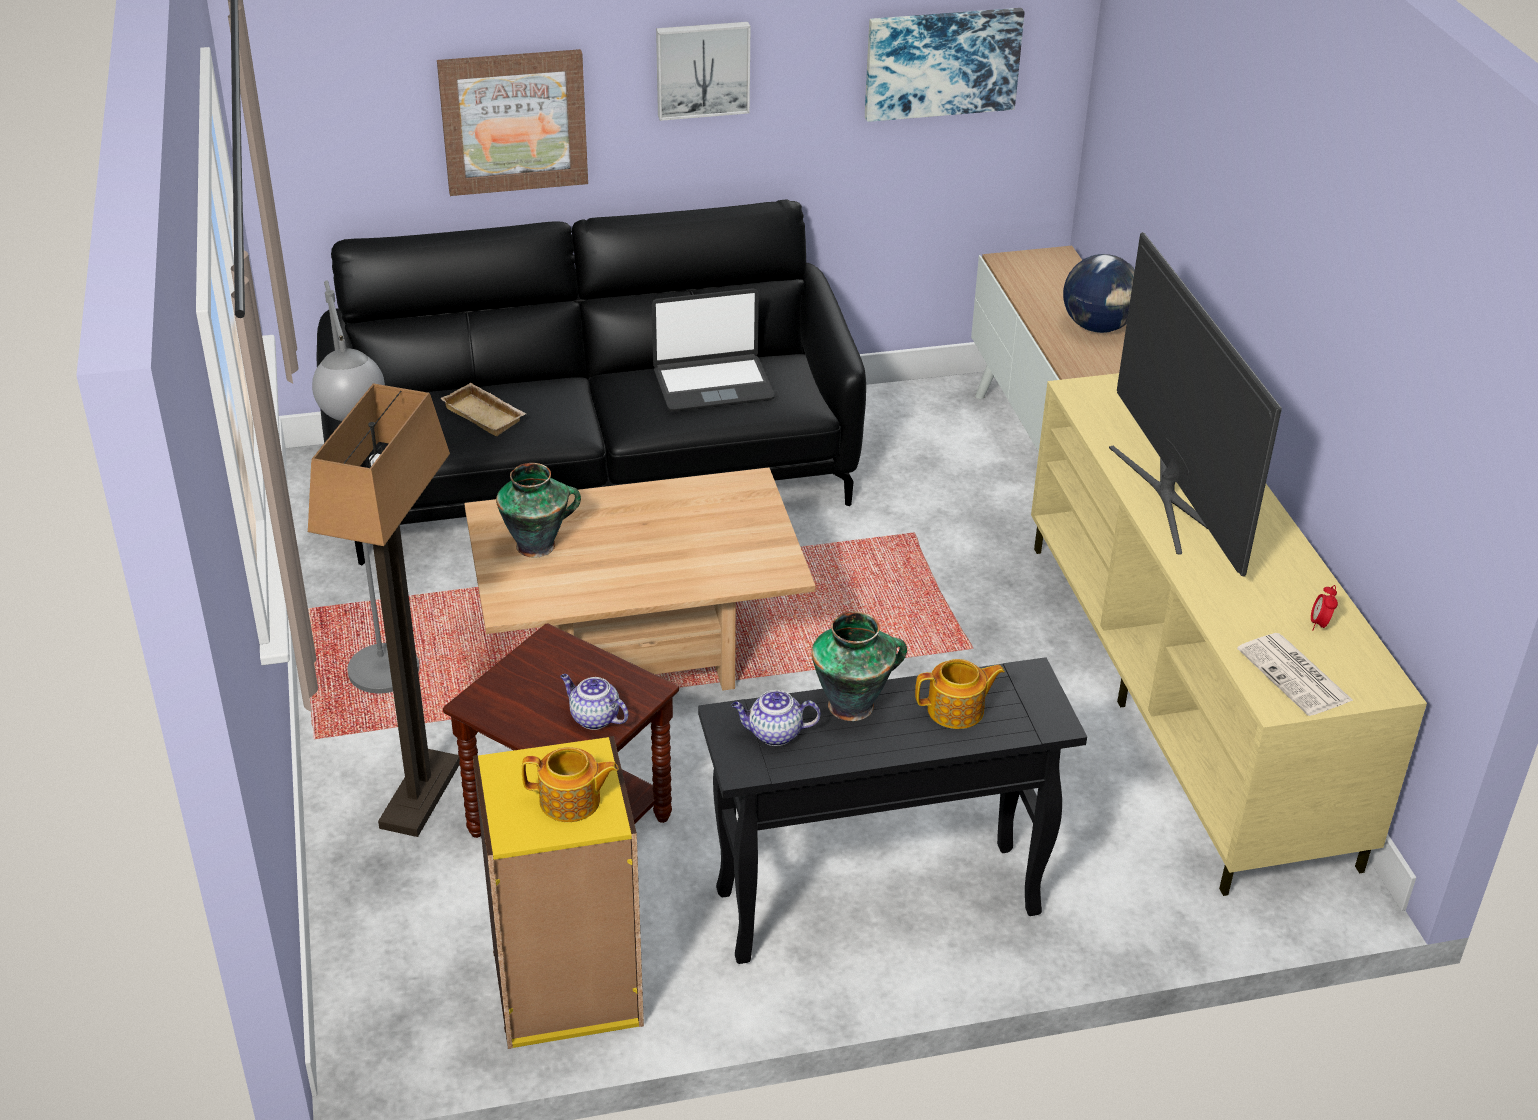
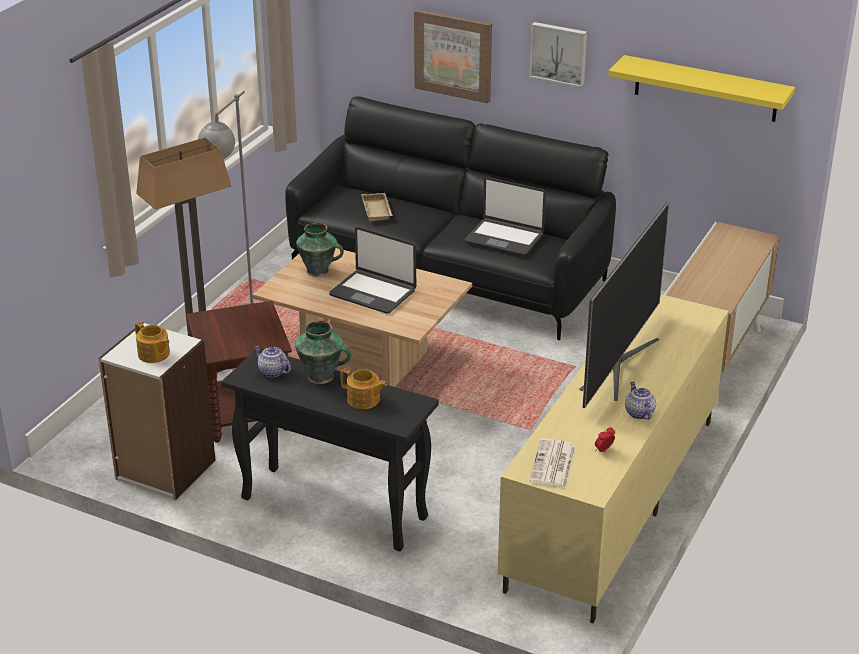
camera: 40 degrees right, 5 degrees down
(567, 987) = (165, 470): yellow bookcase -> white bookcase
(593, 718) = (239, 344): teapot -> teapot (639, 413)
(659, 542) = (373, 292): none -> laptop
(941, 62) = (705, 89): picture -> yellow shelf
(1098, 327) = (727, 280): globe -> none

